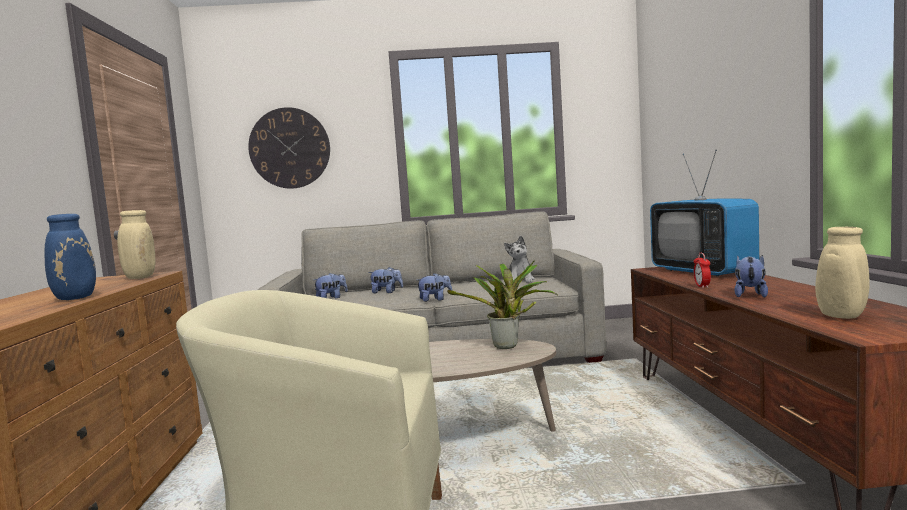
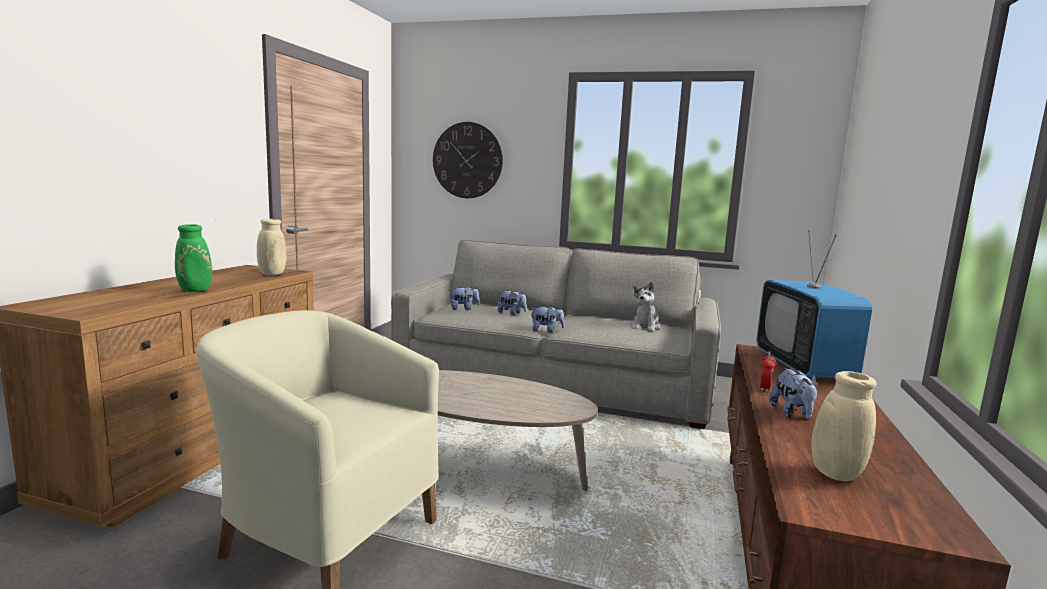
camera: 20 degrees right, 5 degrees up
(77, 298) = (197, 290): blue vase -> green vase
(508, 347) = (555, 400): potted plant -> none
(750, 295) = (792, 414): plush toy -> plush toy turned 135 degrees clockwise

